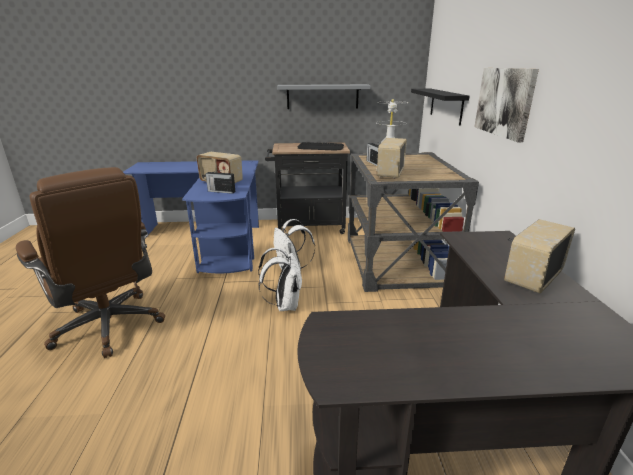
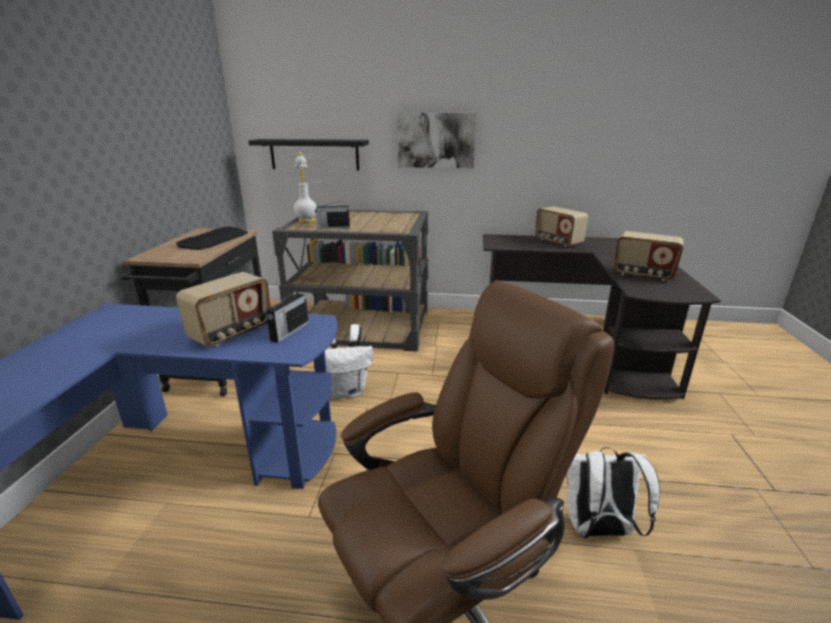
camera: 80 degrees left, 0 degrees up
(284, 305) = (429, 402): white backpack -> white backpack (597, 529)
(322, 96) = (155, 164): grey shelf -> none
(390, 174) = (385, 227): radio -> radio (642, 275)

